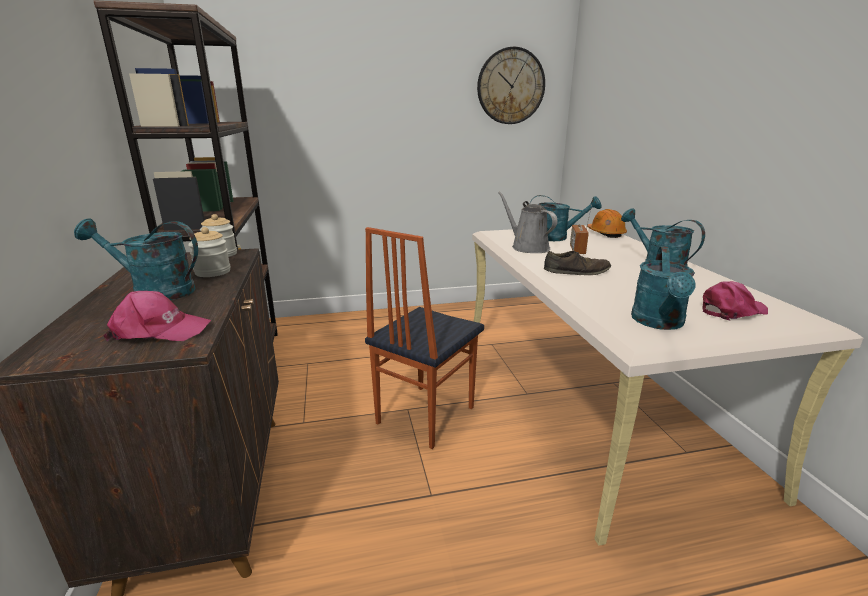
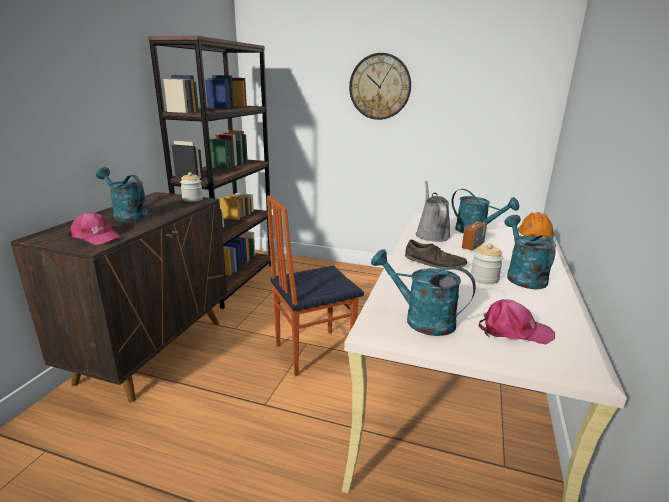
camera: 30 degrees right, 0 degrees up
(213, 272) = (170, 209): jar -> jar (484, 278)
(510, 86) = (499, 81): wall clock -> wall clock (380, 87)
(659, 323) = (420, 320): turquoise watering can -> turquoise watering can turned 75 degrees clockwise

